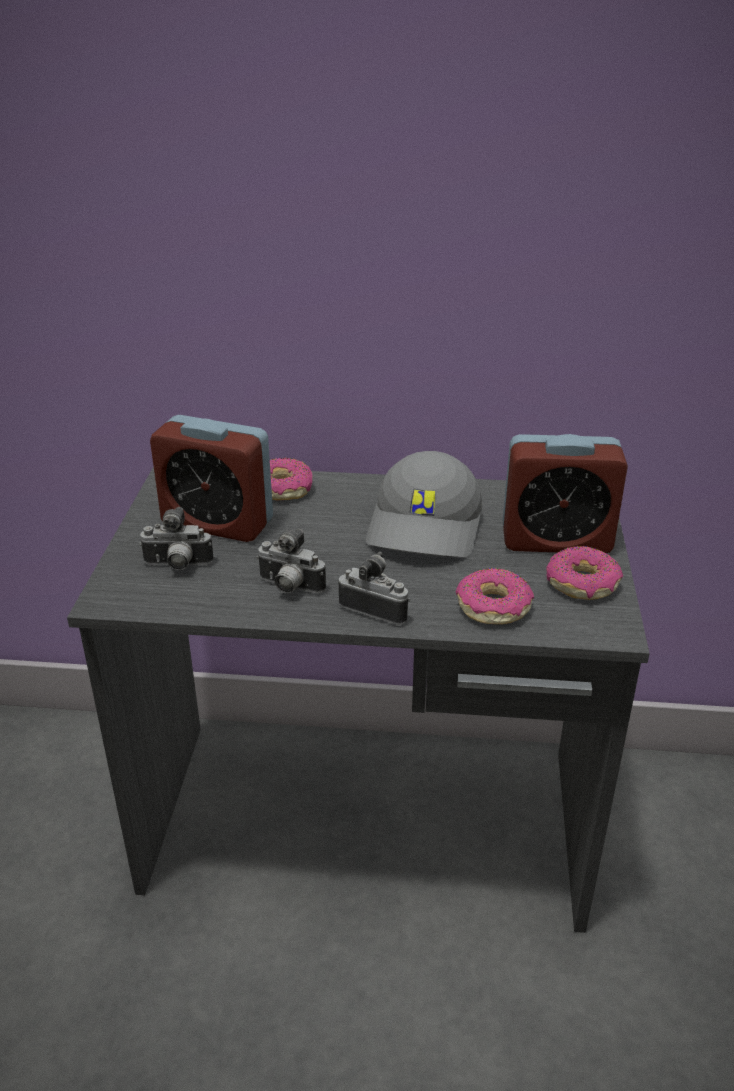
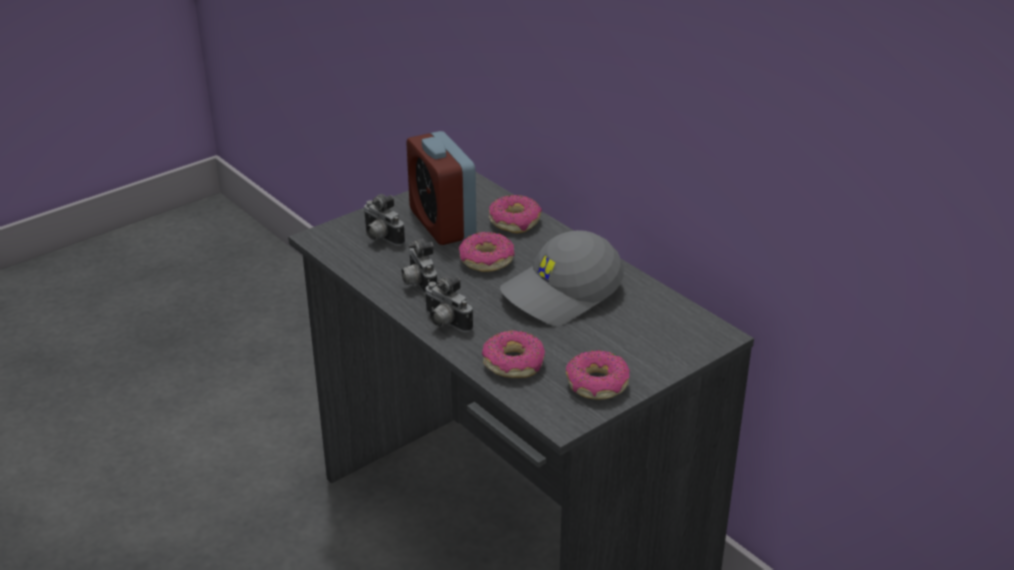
camera: 45 degrees right, 0 degrees up
(314, 534) = (486, 260): none -> donut
(376, 609) = (444, 323): camera -> camera turned 150 degrees clockwise
(556, 540) = (633, 349): alarm clock -> none

